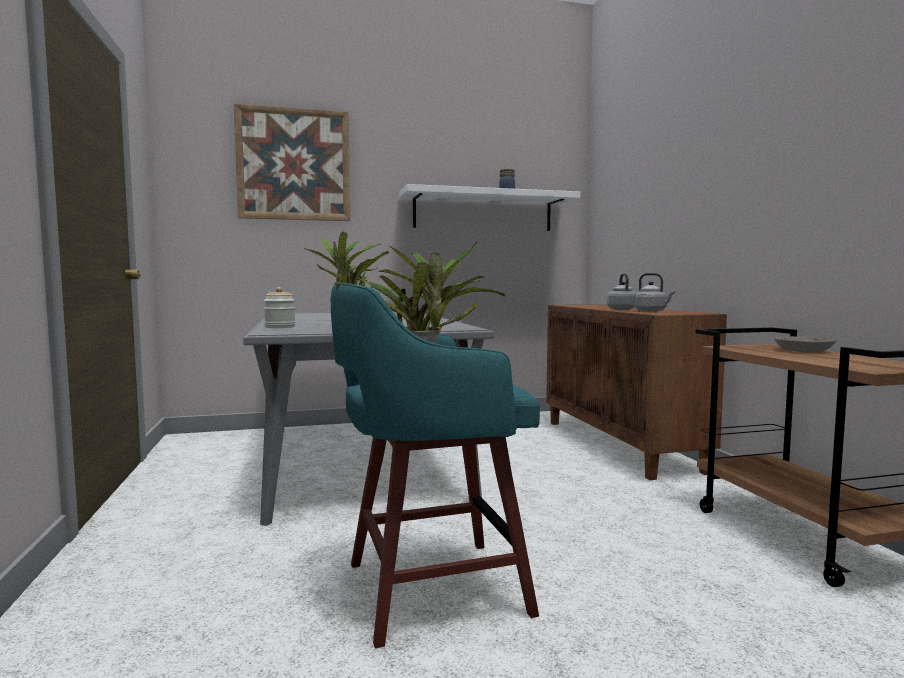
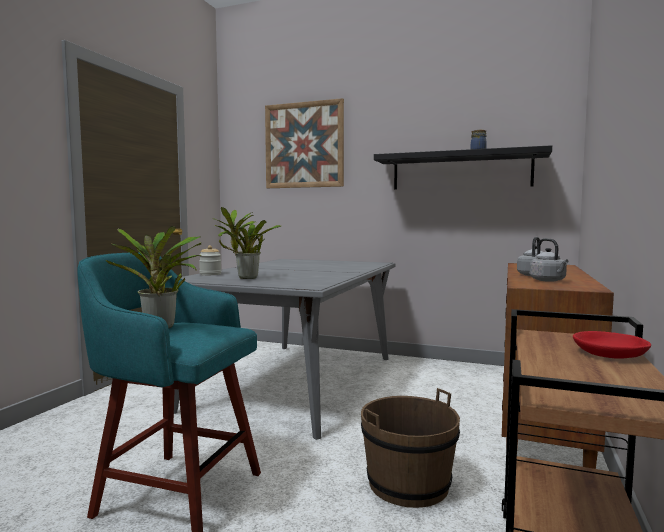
camera: 35 degrees right, 0 degrees up
(483, 211) = (460, 171): white shelf -> black shelf
(613, 513) = (408, 484): none -> brown bucket
(805, 350) = (610, 354): grey bowl -> red bowl

